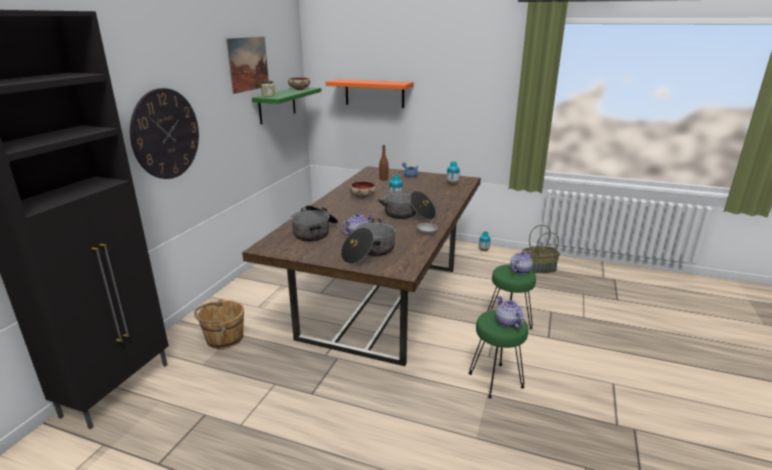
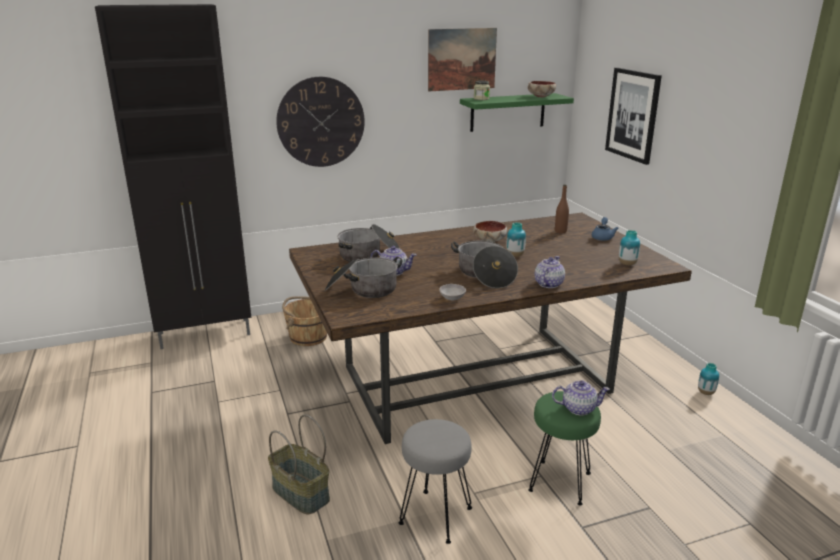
camera: 50 degrees right, 0 degrees up
(374, 93) = (633, 115): orange shelf -> picture
(495, 381) = (435, 516): green stool -> grey stool
(508, 322) = (437, 441): teapot -> teapot (548, 284)
(538, 269) = (743, 456): basket -> basket (299, 493)

